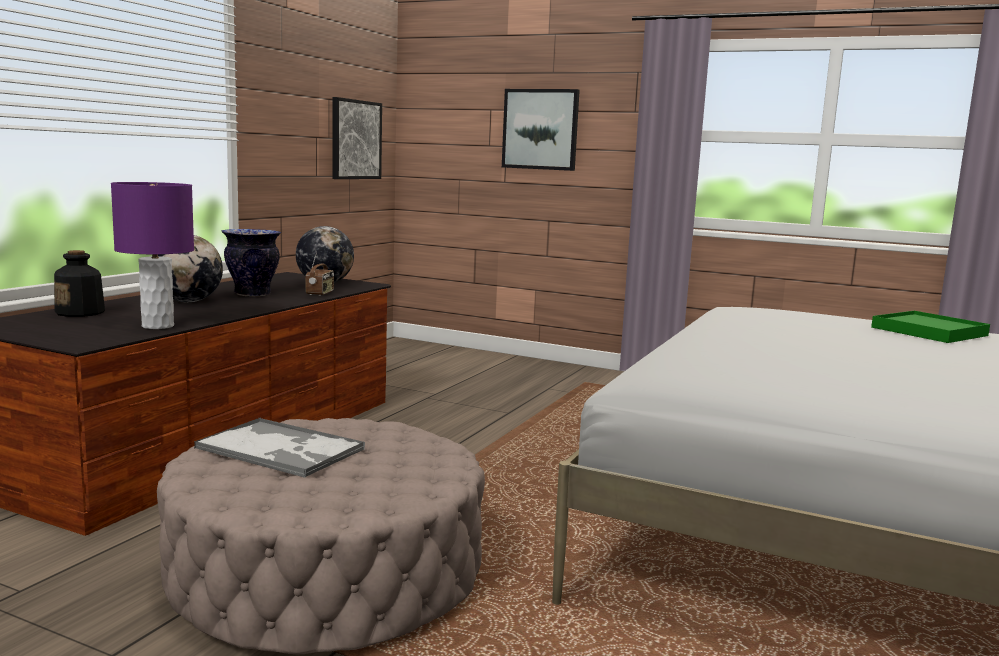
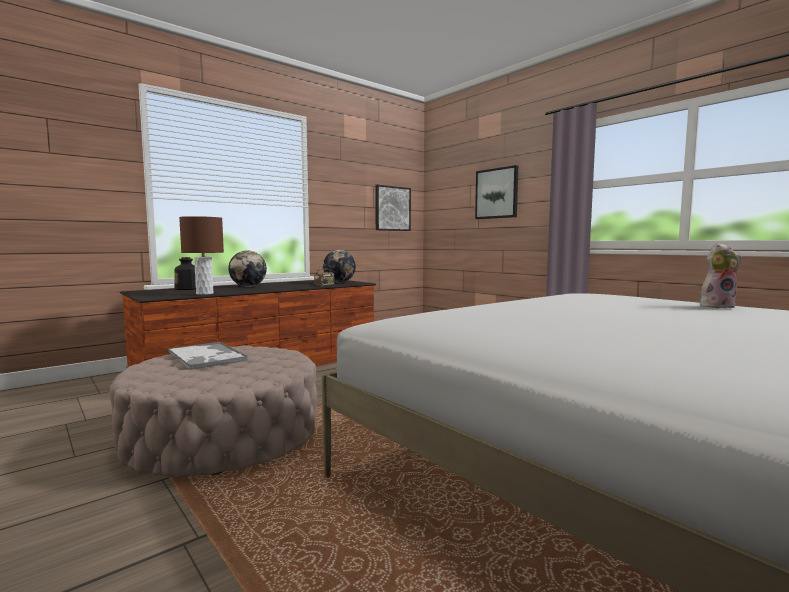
camera: 25 degrees right, 5 degrees down
(158, 326) = (204, 293): purple table lamp -> brown table lamp
(253, 294) = (289, 285): vase -> none
(929, 331) = (716, 306): green tray -> plush toy

